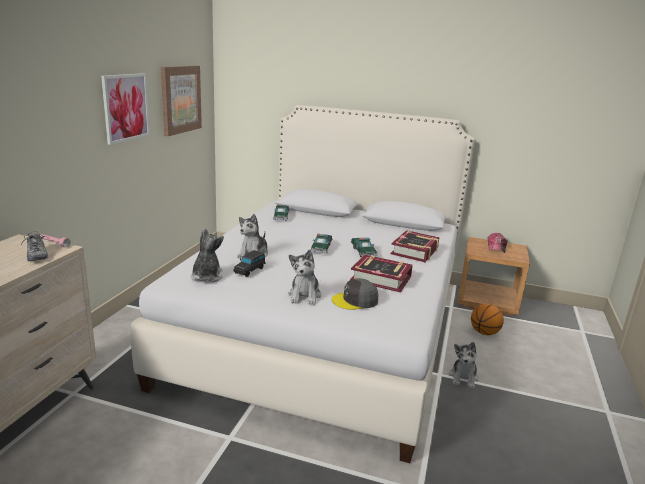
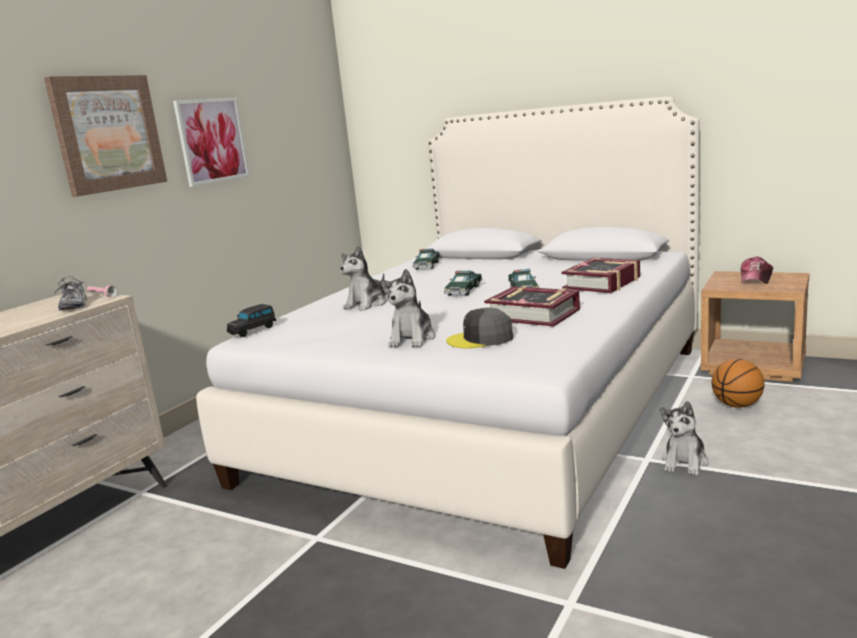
camera: 15 degrees right, 5 degrees down
(180, 99) = (293, 131): picture -> picture (107, 133)
(206, 277) = (292, 329): plush toy -> none
(250, 270) = (351, 318): black toy car -> black toy car (253, 330)

